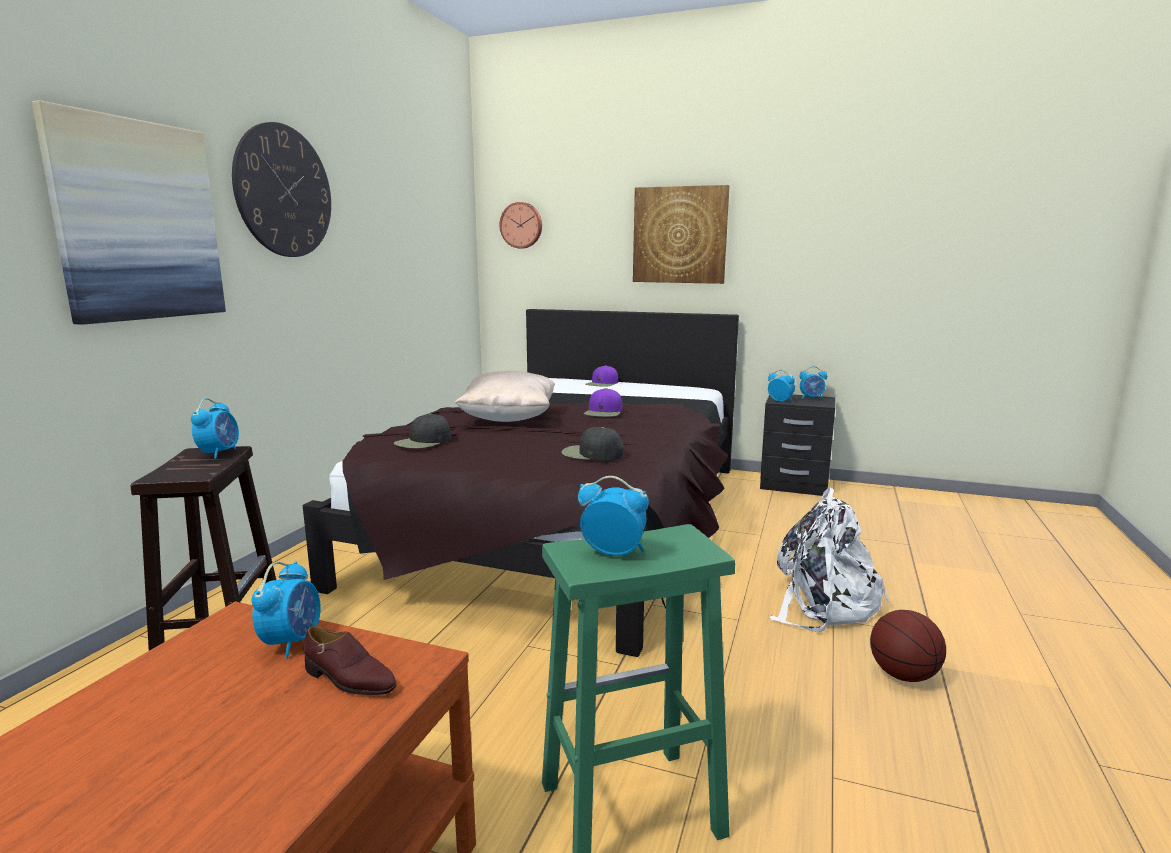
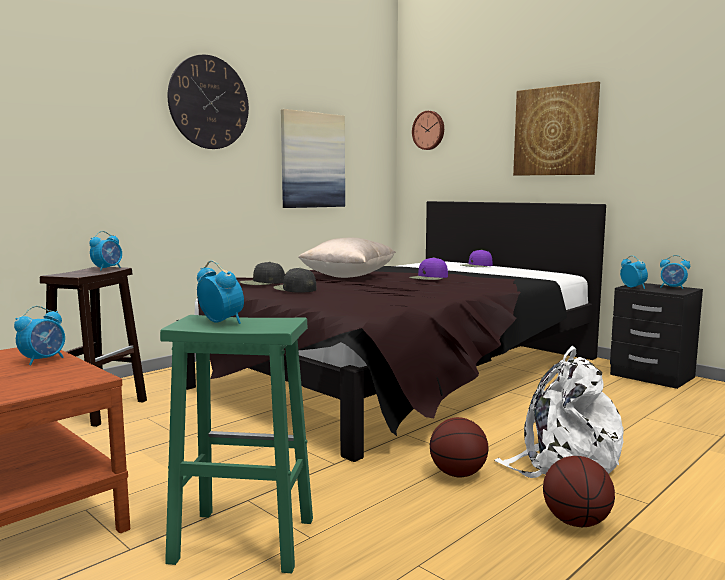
camera: 25 degrees right, 5 degrees down
(138, 221) = (96, 120): picture -> picture (312, 160)
(349, 679) = (43, 377): brown shoe -> none
(591, 454) = (367, 297): black cap -> black cap (294, 289)
(752, 645) = (458, 474): none -> basketball

